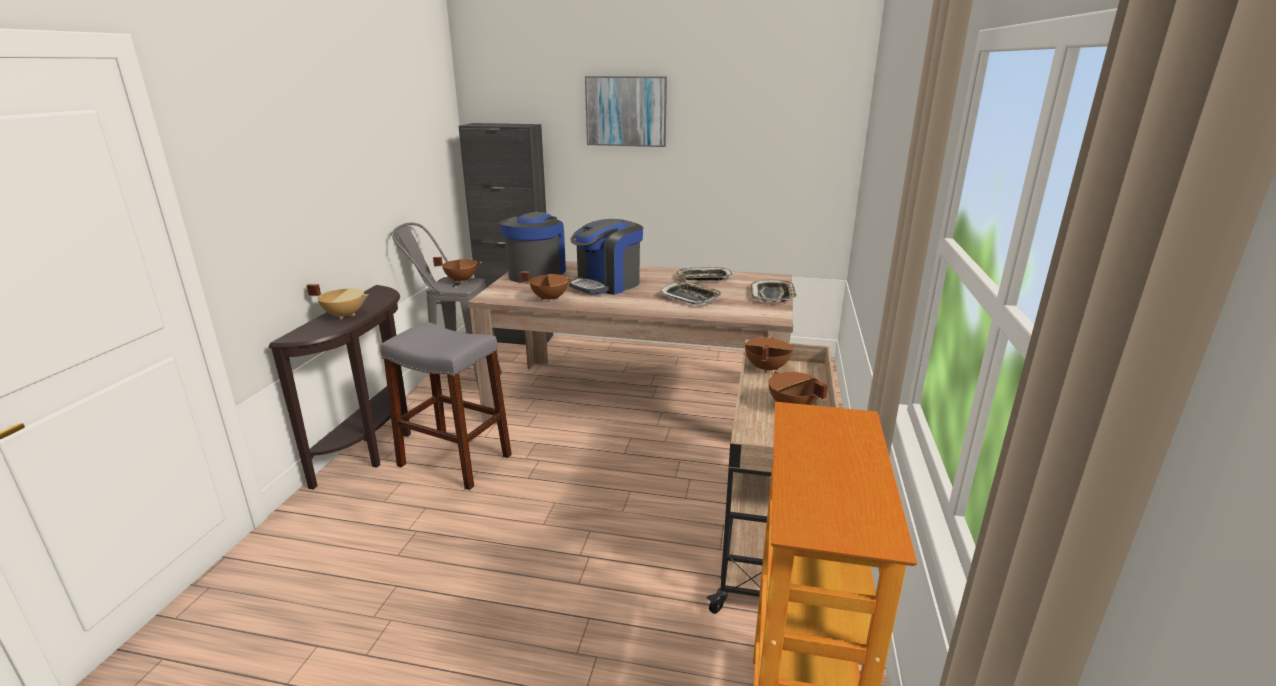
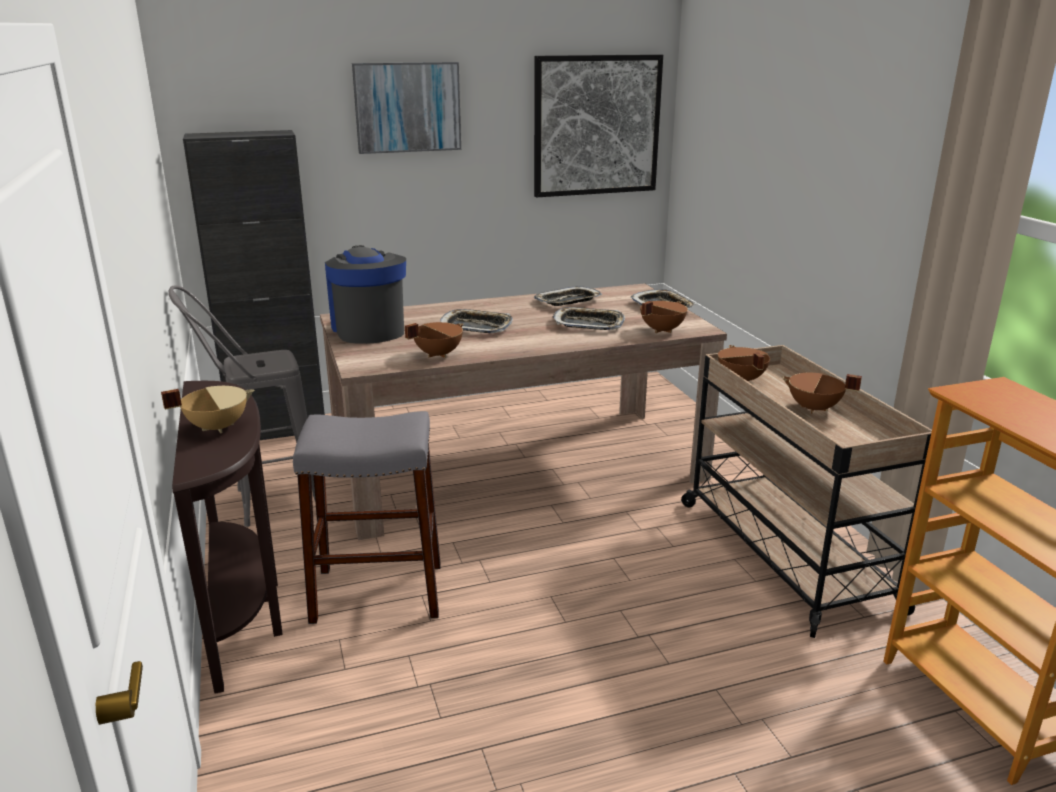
camera: 30 degrees left, 0 degrees up
(461, 280) = (260, 356): brown cooking pot -> brown cooking pot (661, 330)
(607, 284) = (476, 326): coffee machine -> tray
(787, 134) = (596, 126): none -> picture

